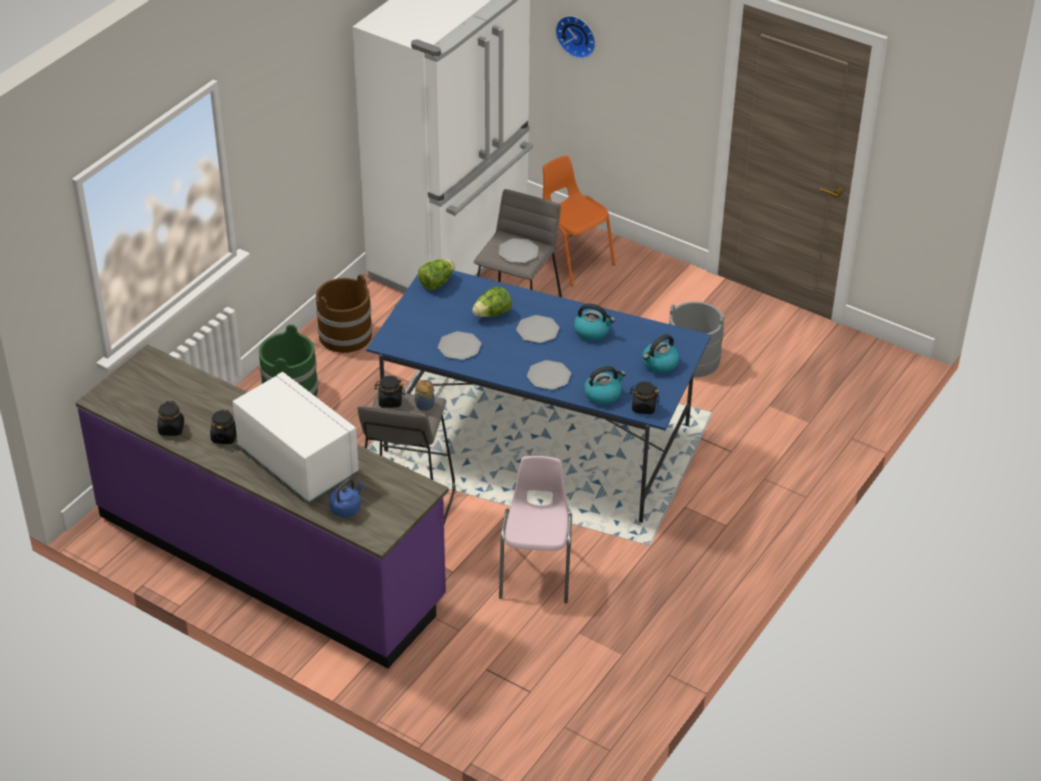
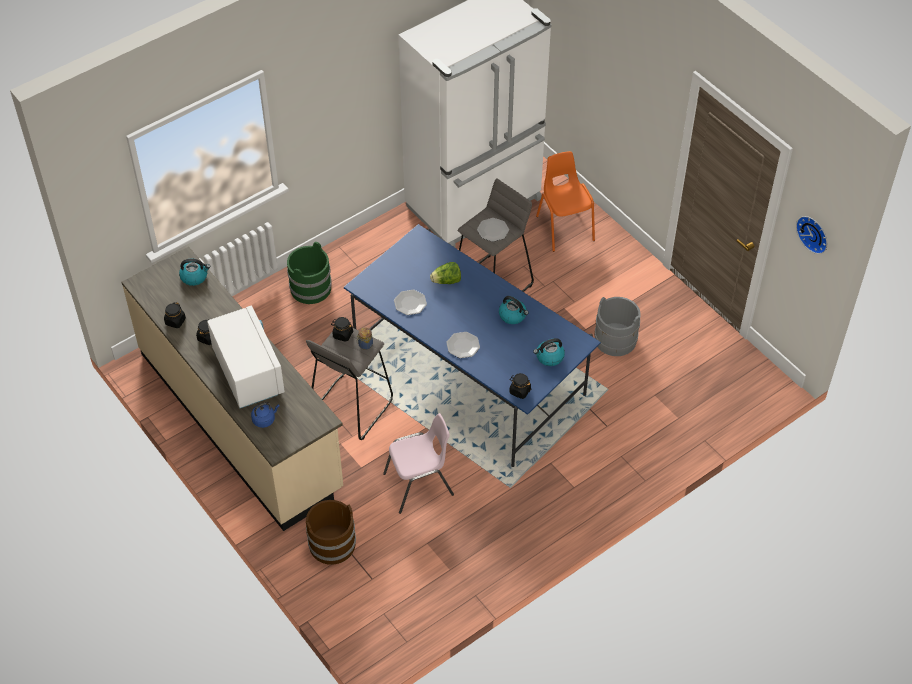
camera: 20 degrees right, 10 degrees up
(270, 558) = (241, 420): purple counter -> beige counter
(345, 335) = (369, 251): brown bucket -> brown bucket (332, 544)
(436, 283) = (418, 244): lettuce -> none
(537, 330) = (473, 304): plate -> none
(537, 571) = (419, 485): pink chair -> pink chair turned 45 degrees clockwise
(577, 35) = (592, 64): wall clock -> wall clock (814, 233)
(603, 394) = (495, 372): kettle -> kettle (194, 277)

